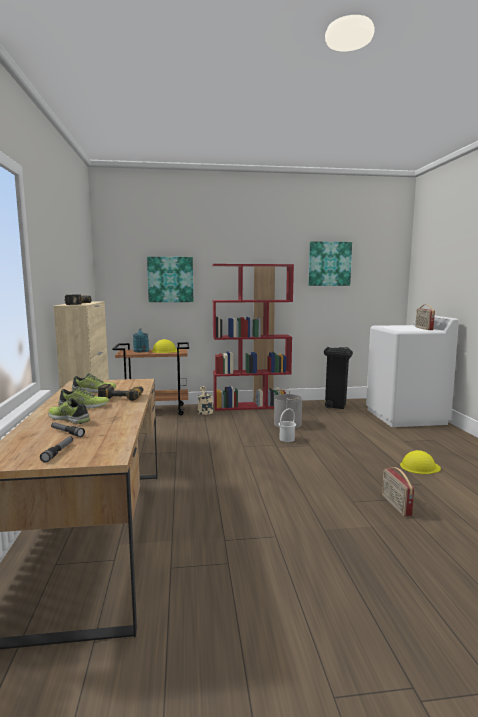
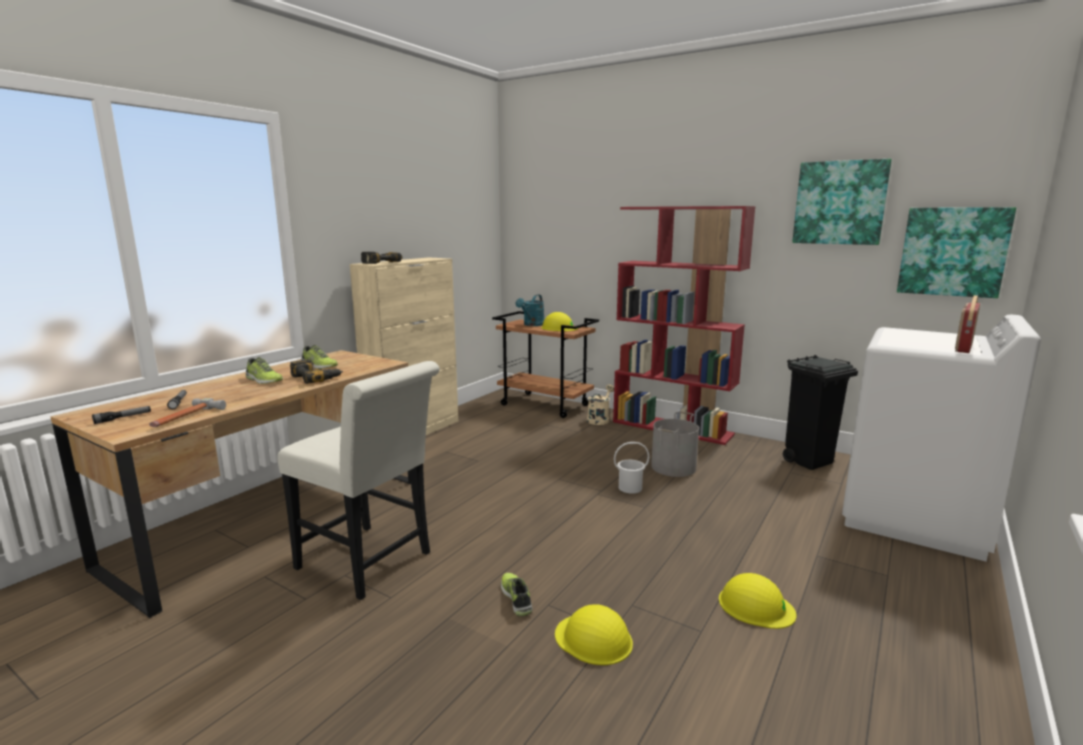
camera: 40 degrees right, 5 degrees up
(70, 419) = (219, 390): shoe -> shoe (517, 598)
(116, 437) = (185, 417): none -> hammer
(170, 279) = (582, 229): picture -> picture (952, 251)
(227, 527) = (370, 563): none -> white chair
(395, 505) = (594, 639): radio -> yellow hard hat

